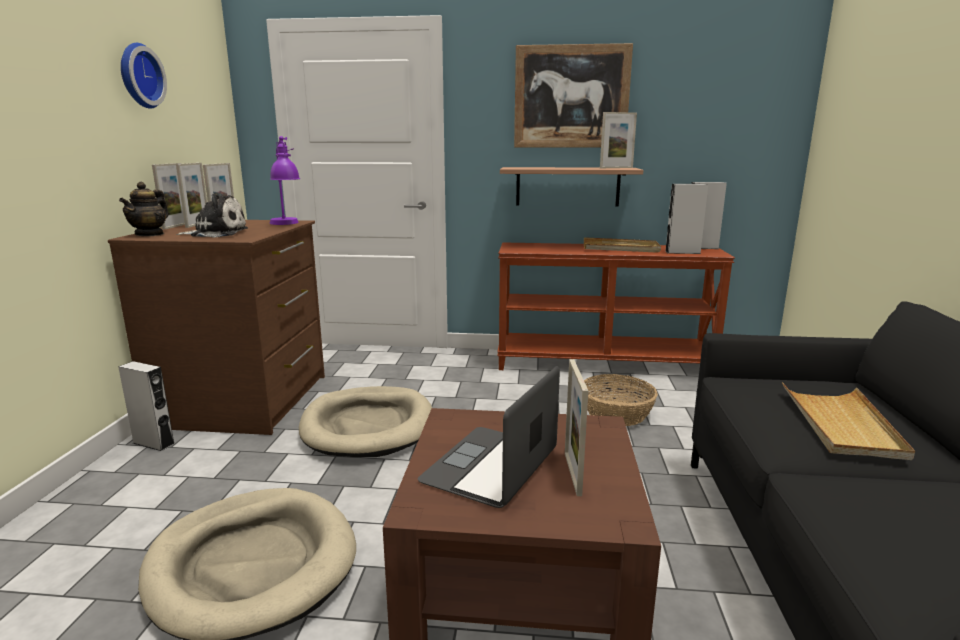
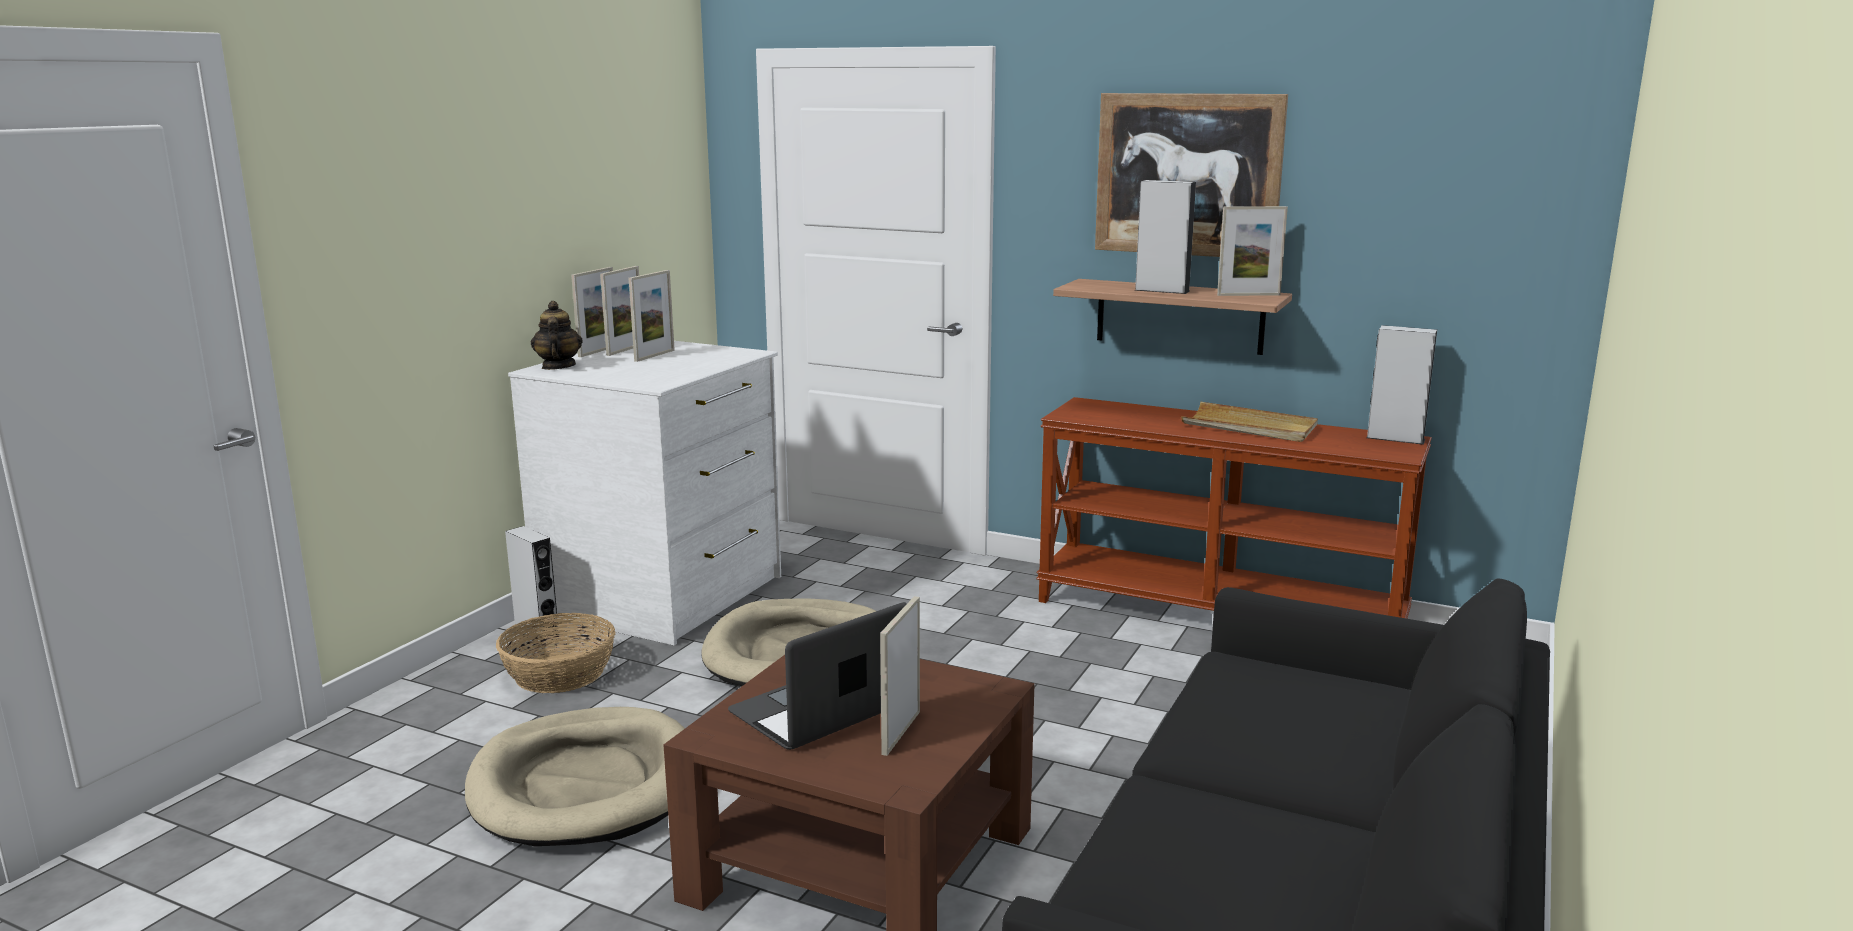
camera: 20 degrees right, 0 degrees up
(138, 76) = (568, 159): wall clock -> none
(150, 234) = (558, 366): teapot -> teapot turned 135 degrees clockwise
(216, 233) = (633, 371): plush toy -> none
(246, 400) = (665, 595): brown dresser -> white dresser
(287, 224) = (733, 358): purple table lamp -> none
(616, 413) = (1165, 694): basket -> basket (560, 673)
(682, 252) = (1343, 445): grey speaker -> grey speaker (1162, 290)
(841, 424) = (1296, 737): beige tray -> none

